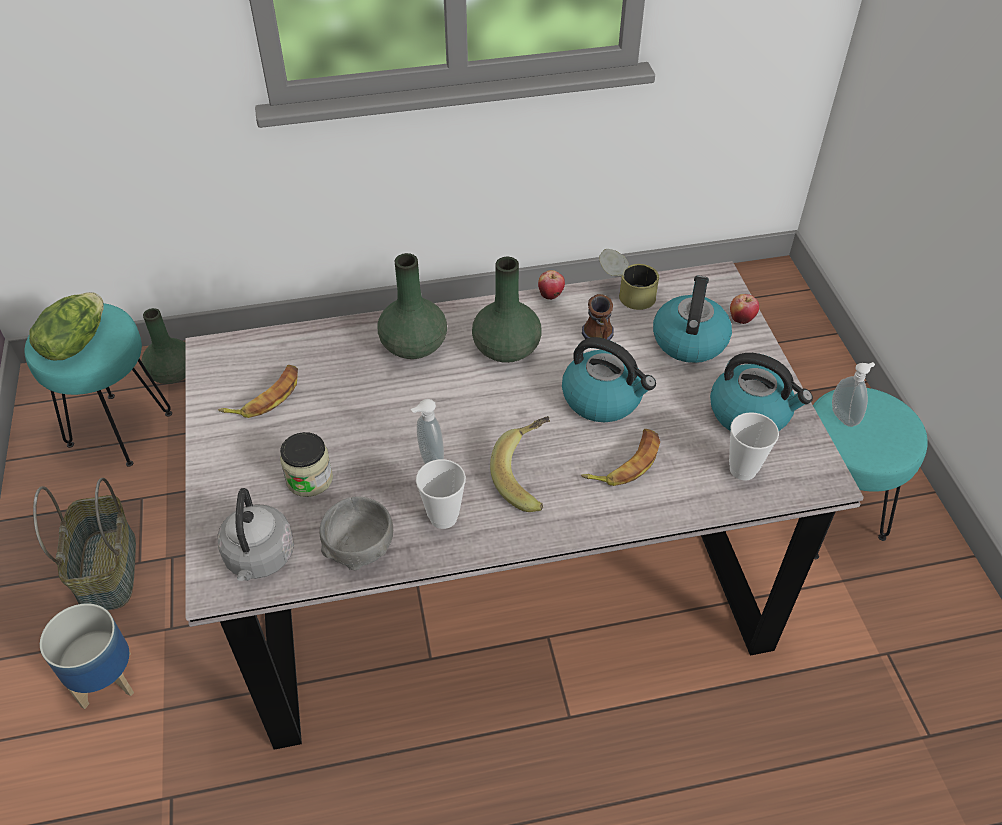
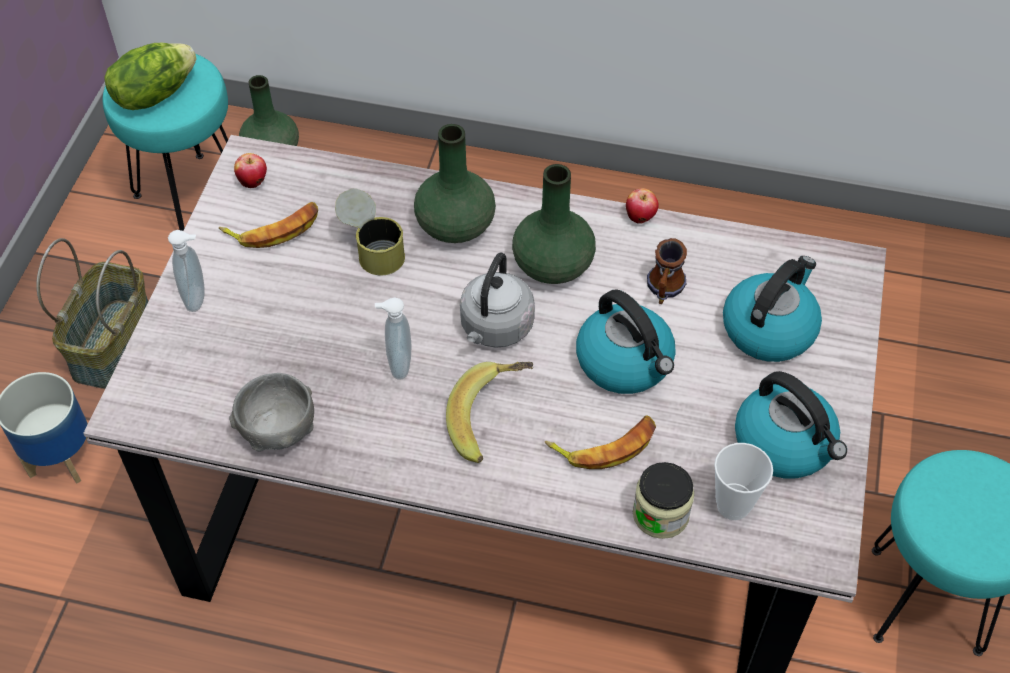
camera: 25 degrees right, 5 degrees up
(259, 559) = (179, 401): grey kettle -> grey kettle (495, 328)
(309, 479) = (269, 336): jar -> jar (660, 514)
(443, 517) = (378, 430): cup -> none
(626, 294) = (729, 246): can -> can (372, 249)
(741, 319) = (849, 325): apple -> apple (253, 182)
(845, 417) = (953, 488): soap dispenser -> soap dispenser (198, 298)

